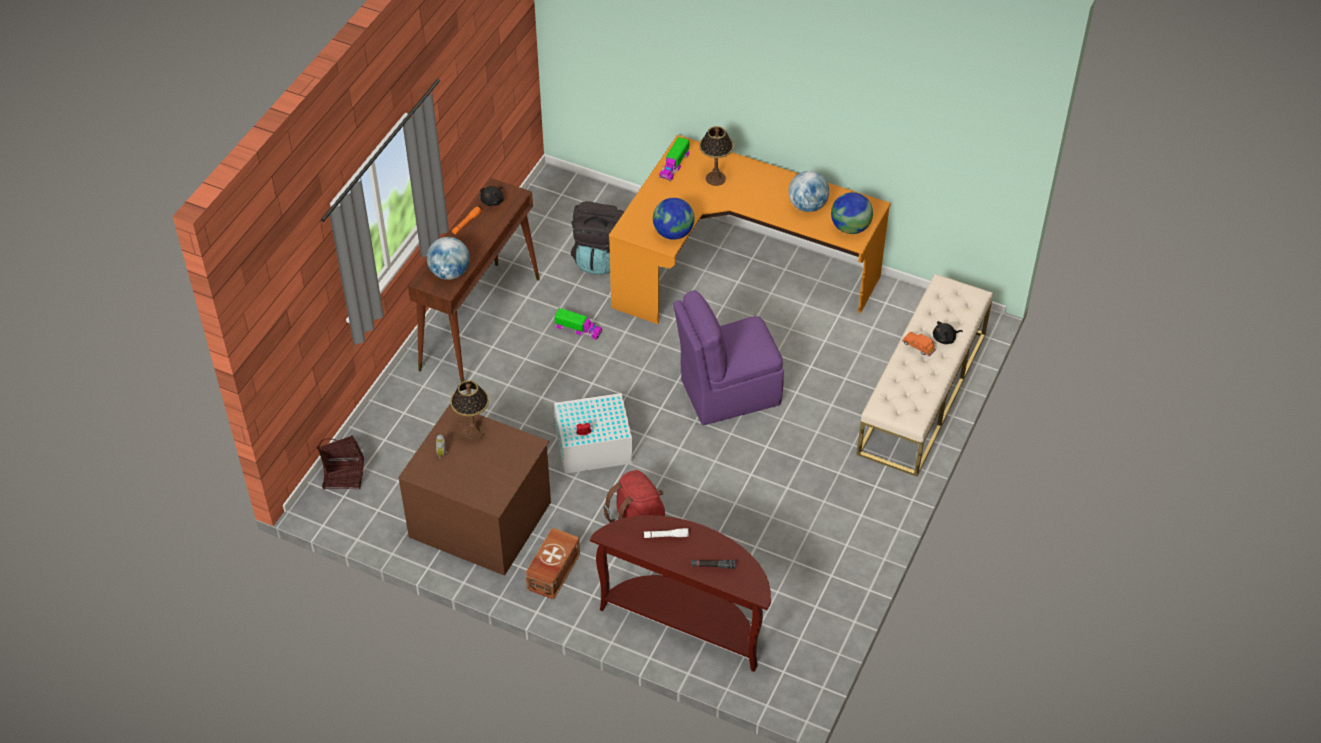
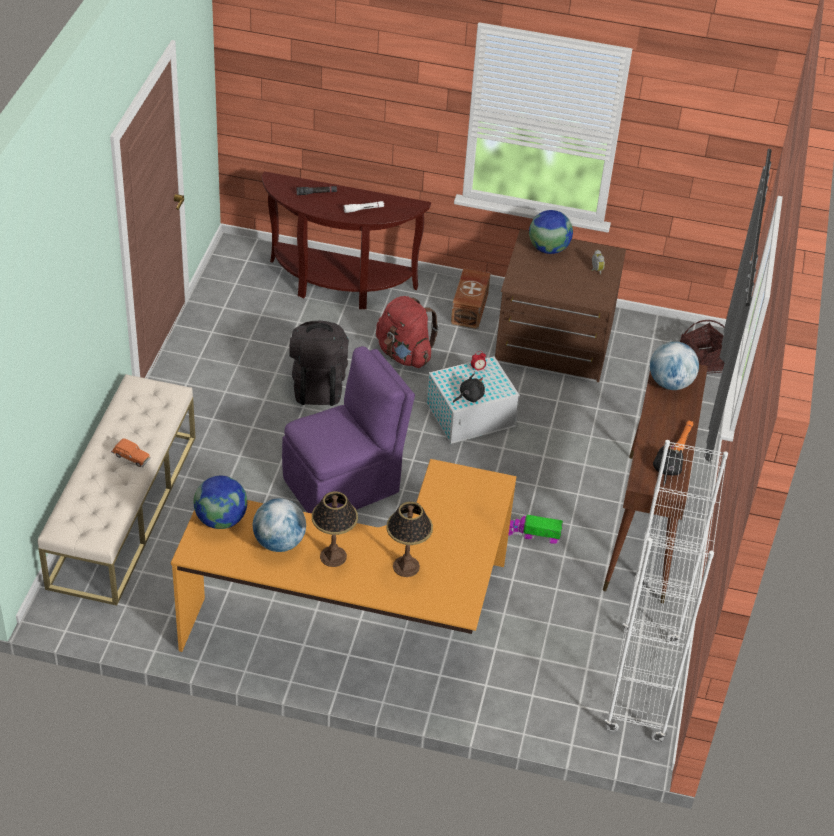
camera: 165 degrees right, 5 degrees down
(473, 432) = (575, 289): table lamp -> table lamp (333, 556)
(540, 211) = (642, 686): none -> white bookcase
(599, 257) = (541, 629): black backpack -> black backpack (318, 386)
(673, 233) = (439, 486): globe -> globe (548, 249)
(674, 165) = (465, 579): toy truck -> none
(945, 338) = (99, 472): black plush toy -> black plush toy (469, 396)

